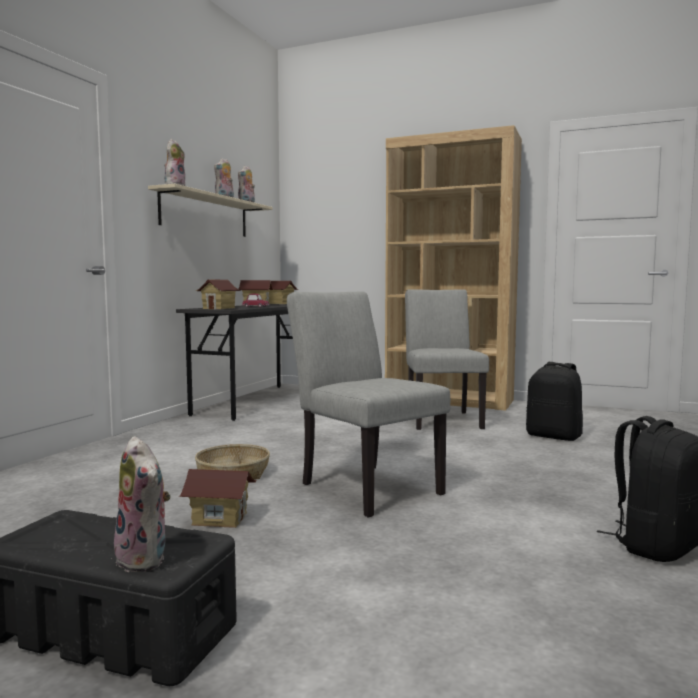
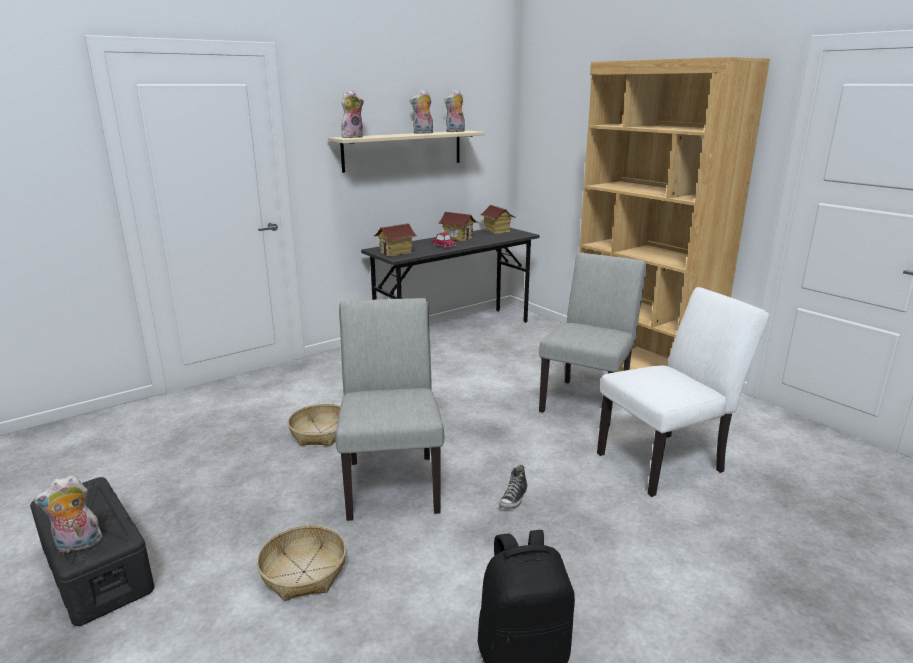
camera: 30 degrees right, 15 degrees up
(146, 559) = (77, 545): plush toy -> plush toy turned 75 degrees clockwise
(220, 519) = (254, 485): toy house -> none
(388, 558) = (304, 571): none -> basket
(487, 474) = (514, 499): none -> shoe
(554, 436) = (667, 461): black backpack -> white chair

